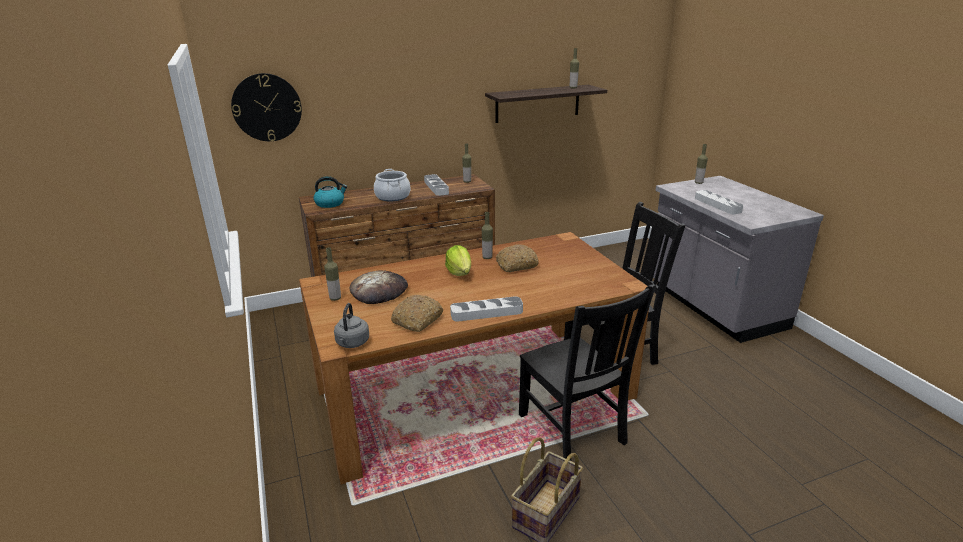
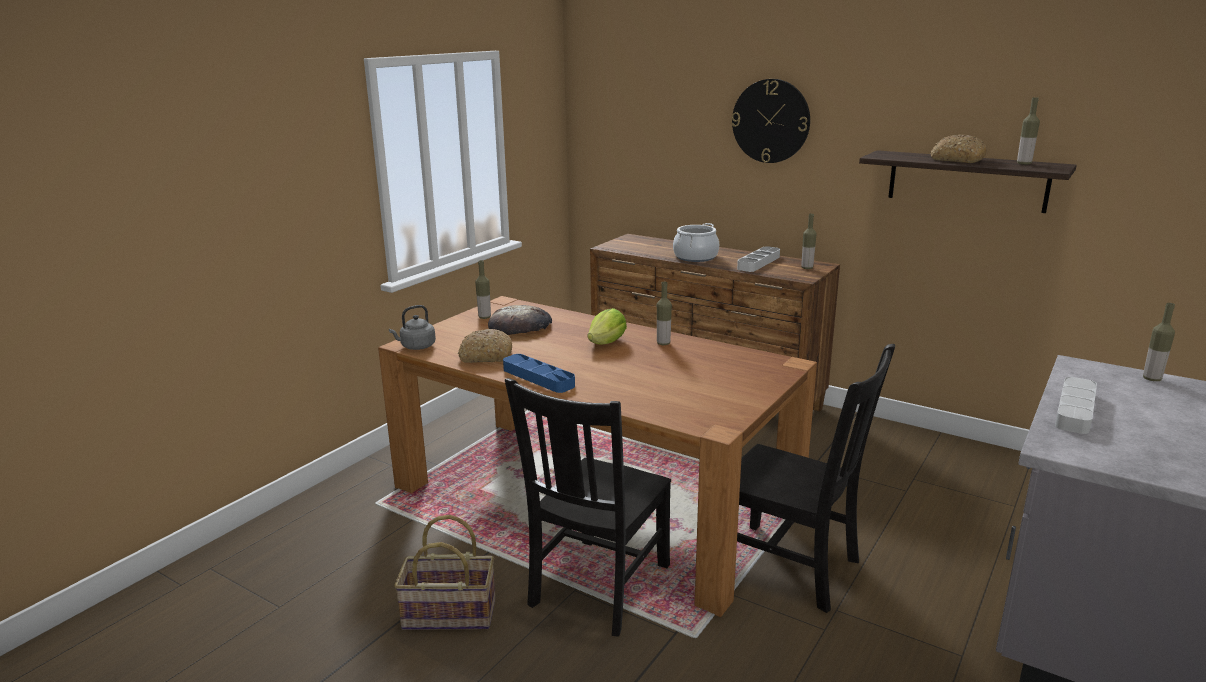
camera: 55 degrees right, 5 degrees down
(267, 107) = (616, 128): wall clock -> wall clock (770, 121)
(330, 203) = (632, 245): kettle -> none
(486, 312) = (538, 377): grey tray -> blue tray
(516, 265) = (668, 360): bread -> bread (957, 160)

